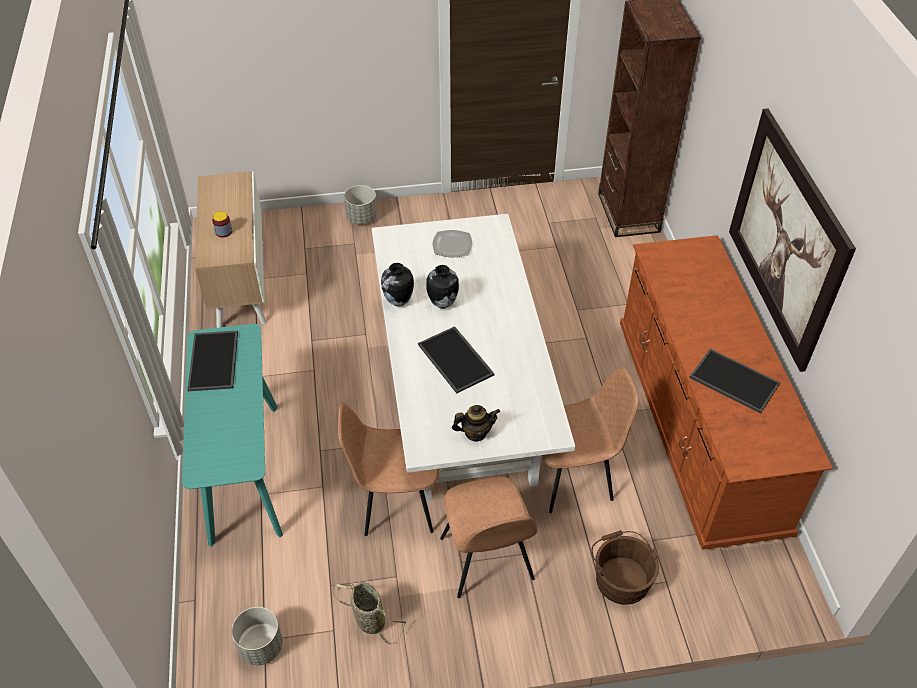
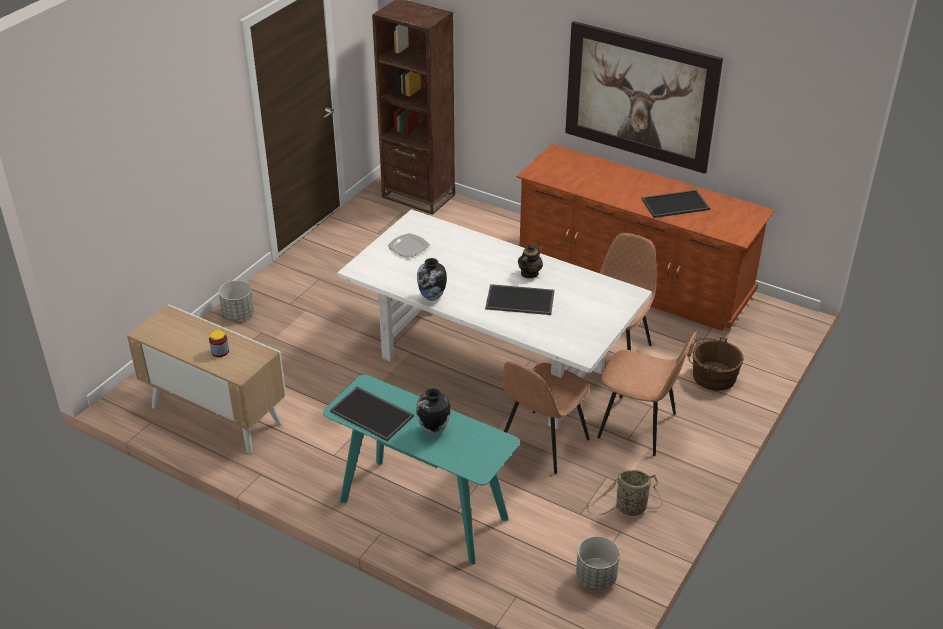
camera: 50 degrees left, 10 degrees down
(442, 303) = (460, 279): vase -> vase (433, 430)
(475, 433) = (594, 324): teapot -> teapot (529, 273)

